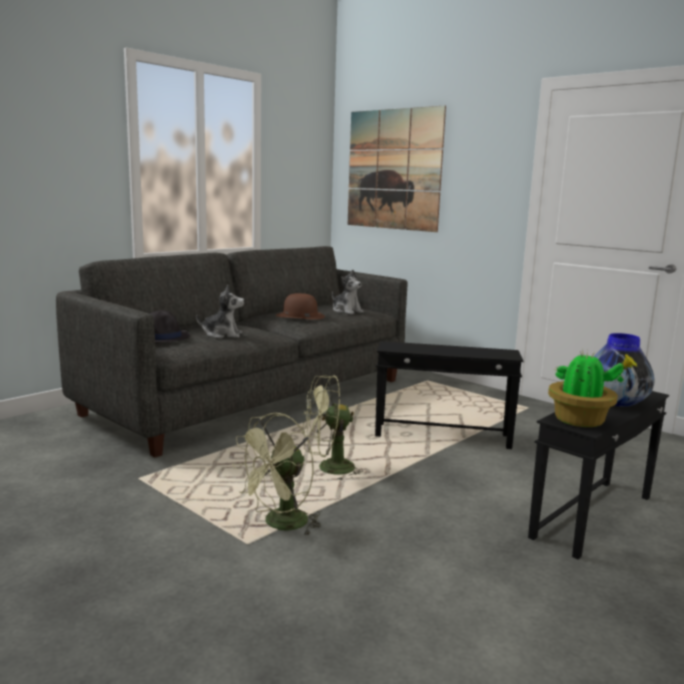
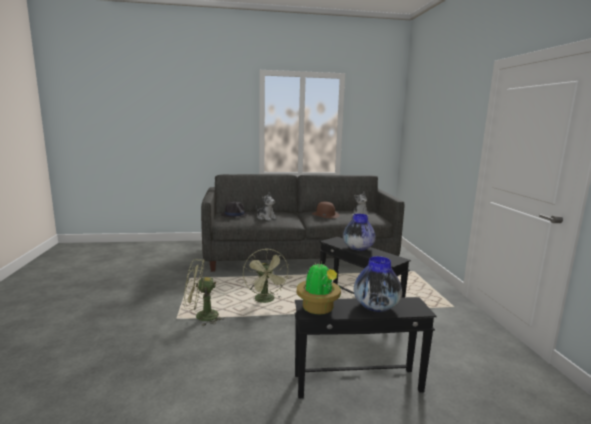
camera: 40 degrees right, 0 degrees up
(328, 469) = (266, 300): green fan -> green fan turned 135 degrees counterclockwise
(393, 169) = (423, 128): picture -> none
(440, 349) = (358, 248): none -> vase

